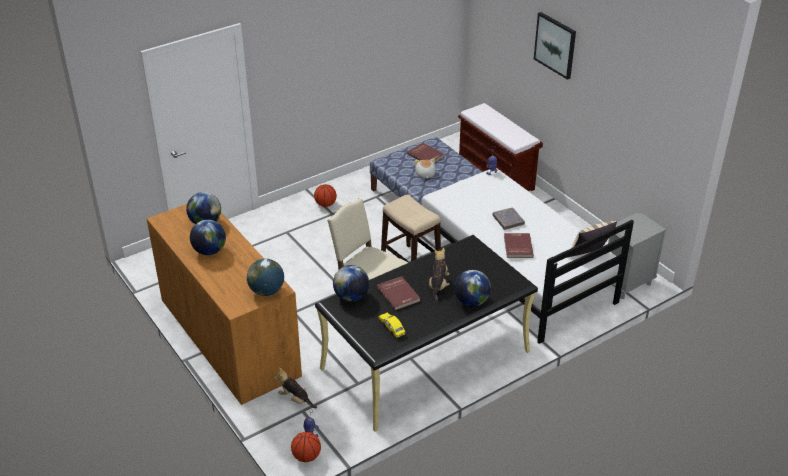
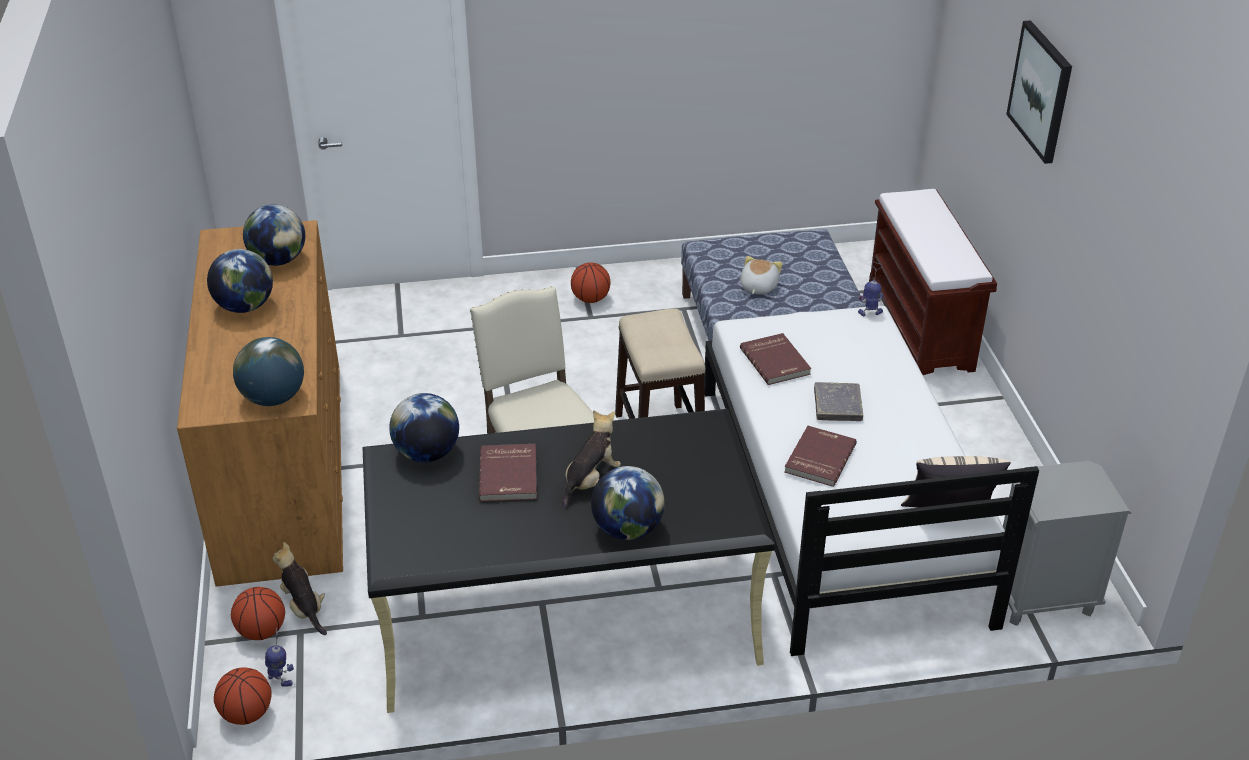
camera: 25 degrees right, 0 degrees up
(283, 417) = (261, 631): none -> basketball
(391, 327) = (450, 530): yellow toy car -> none
(426, 155) = (784, 256): red book -> red book (776, 361)

